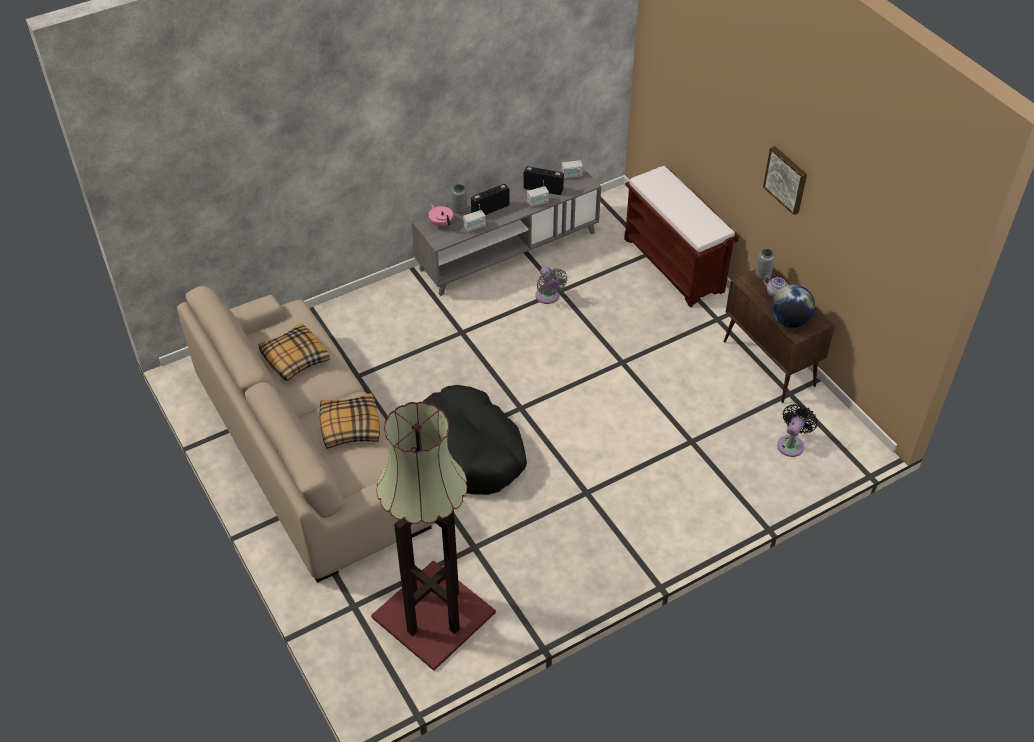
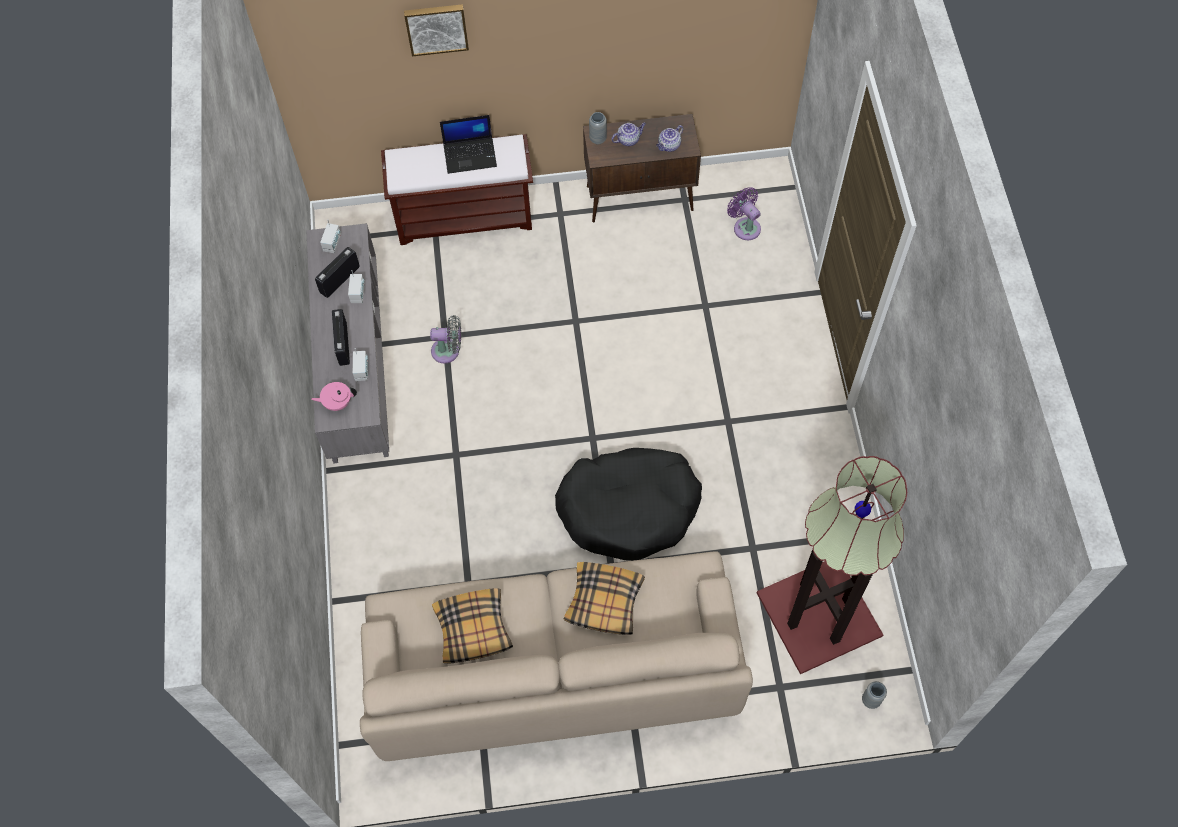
camera: 65 degrees left, 15 degrees up
(459, 210) = (325, 375): grey vase -> grey vase (871, 700)
(693, 210) = (470, 155): none -> laptop
(786, 179) = (573, 45): picture -> picture (436, 28)
(789, 321) = (669, 146): globe -> teapot
(791, 444) = (745, 226): black fan -> purple fan

